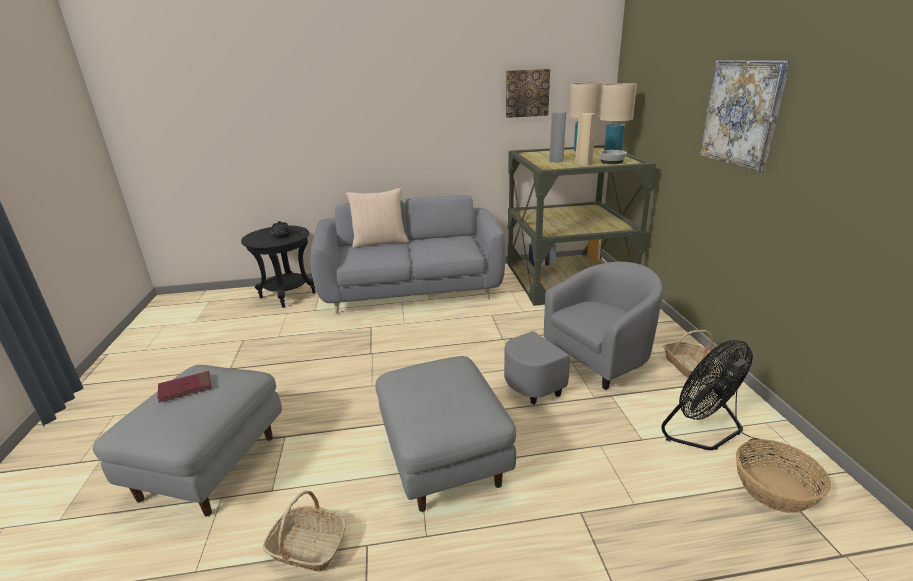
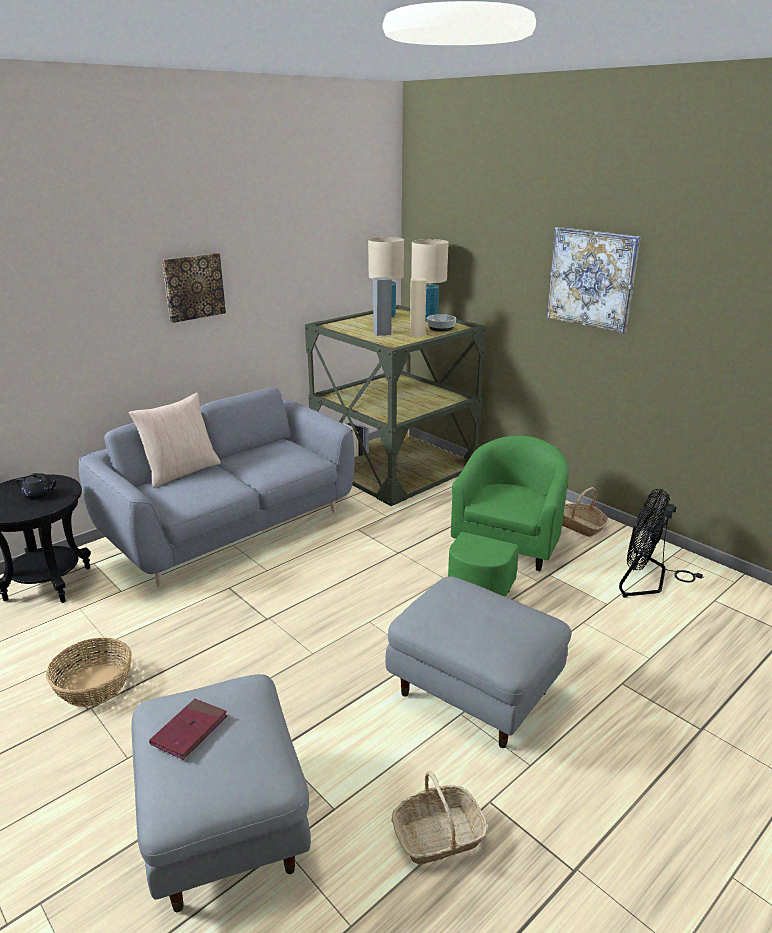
camera: 35 degrees left, 0 degrees up
(527, 93) = (318, 253): picture -> picture (193, 287)
(585, 367) = (502, 555): grey armchair -> green armchair
(775, 488) = (719, 604): basket -> basket (95, 685)

